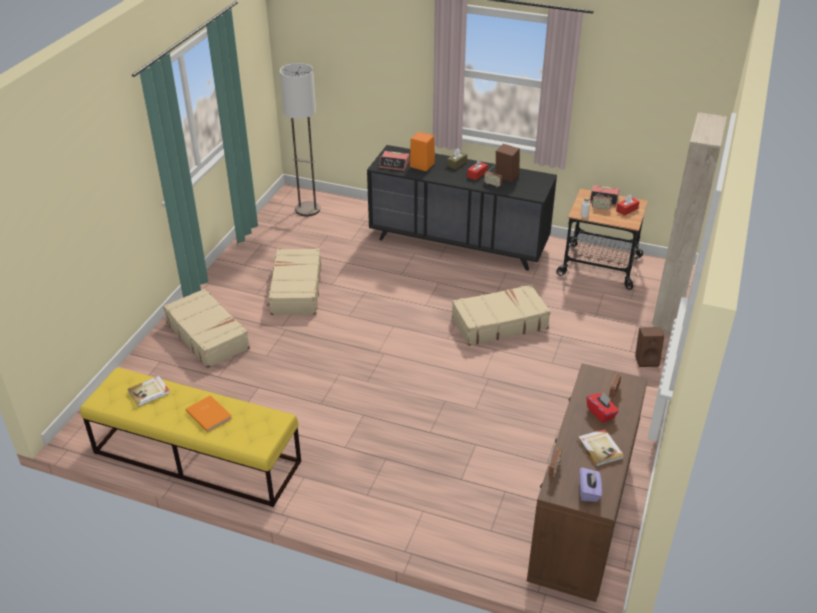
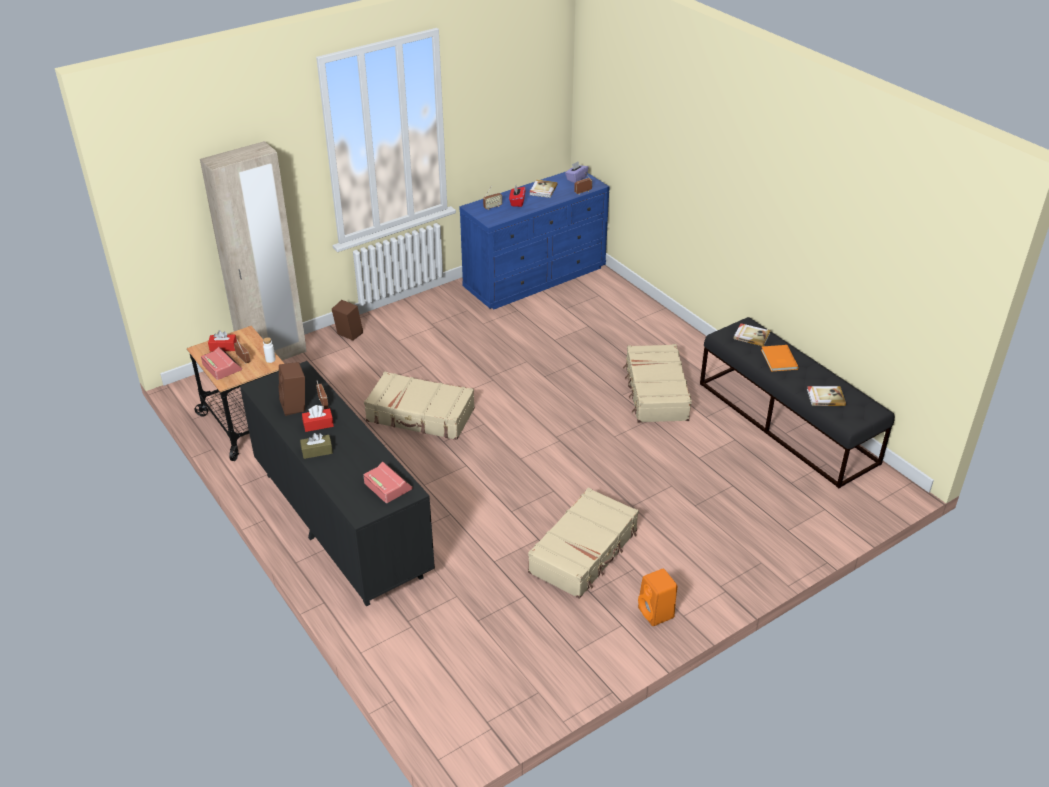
camera: 145 degrees left, 0 degrees up
(196, 457) = (787, 422): yellow bench -> black bench
(208, 335) = (720, 538): beige suitcase -> beige suitcase (655, 392)
(249, 431) = (751, 336): none -> book
(308, 209) = (462, 689): floor lamp -> none
(421, 165) = (359, 469): orange speaker -> orange speaker (657, 613)
(580, 520) = (536, 278): brown dresser -> blue dresser

